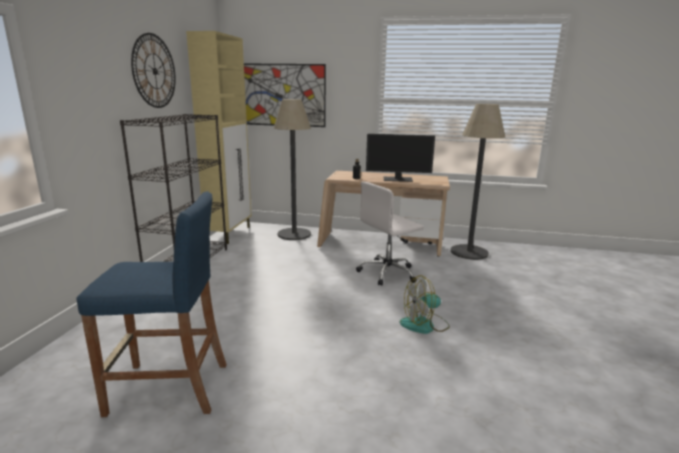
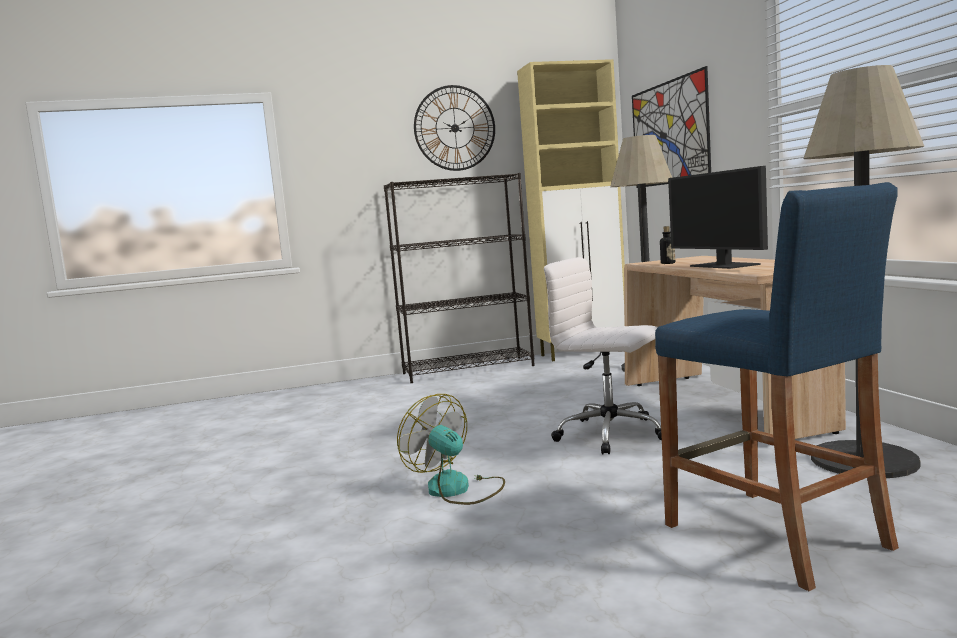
camera: 65 degrees right, 10 degrees down
(168, 388) = (227, 434): blue stool -> blue stool (774, 536)

